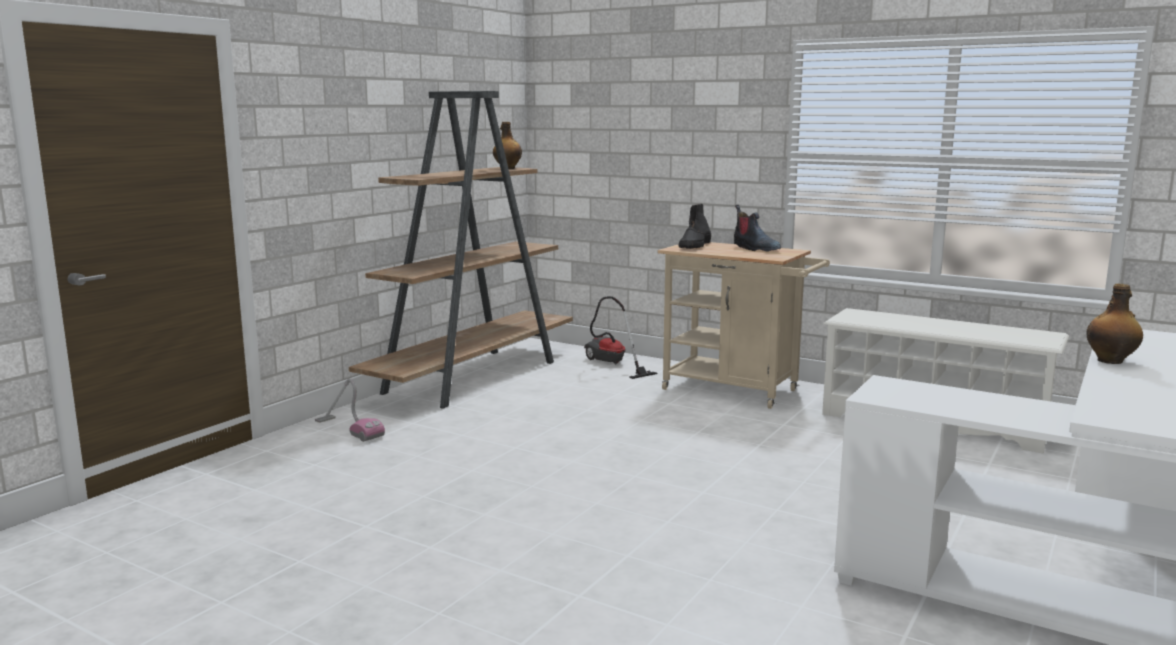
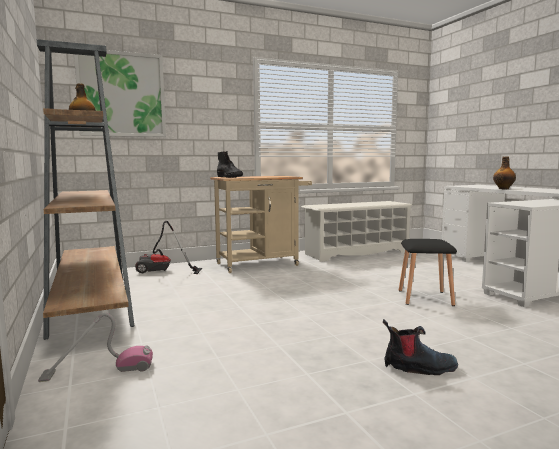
camera: 55 degrees left, 5 degrees down
(604, 116) = (121, 94): none -> picture
(754, 248) = (260, 176): boot -> boot (419, 368)
(759, 507) = (424, 297): none -> black stool

